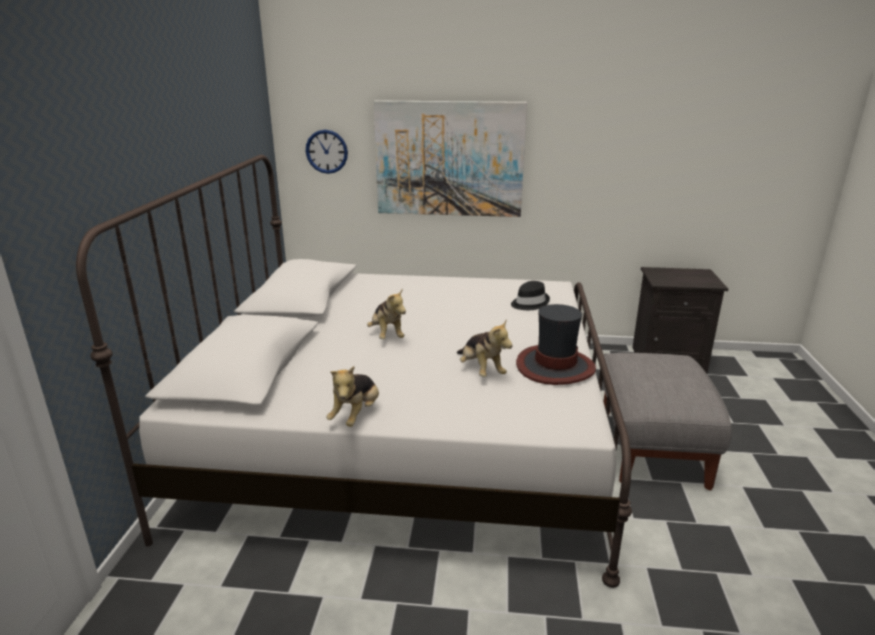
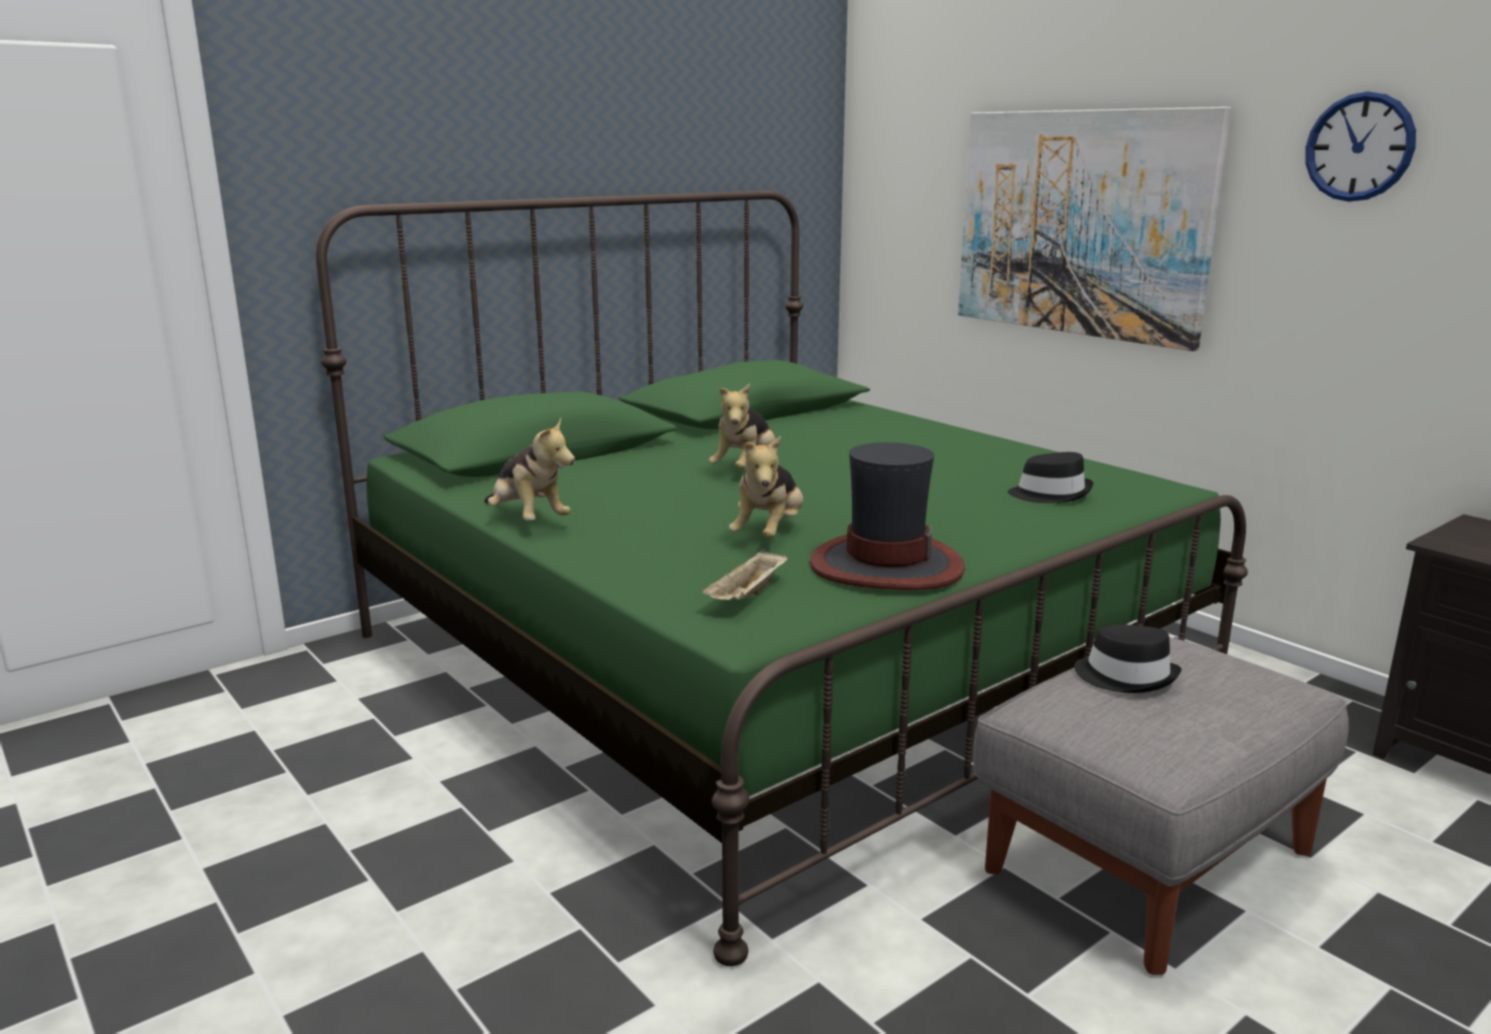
camera: 45 degrees right, 5 degrees down
(326, 151) = (904, 202): wall clock -> wall clock (1359, 147)
(356, 415) = (527, 520): plush toy -> plush toy turned 105 degrees counterclockwise
(405, 433) = (771, 659): white bed -> green bed
(546, 409) = (747, 596): none -> beige tray
(644, 377) = (1126, 676): none -> black hat

